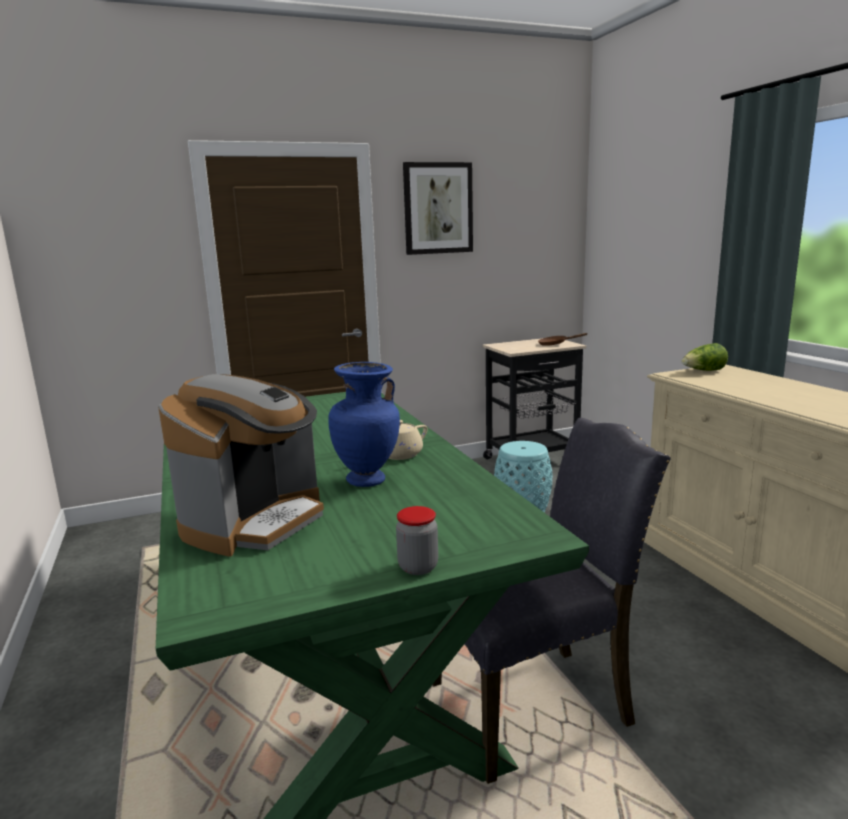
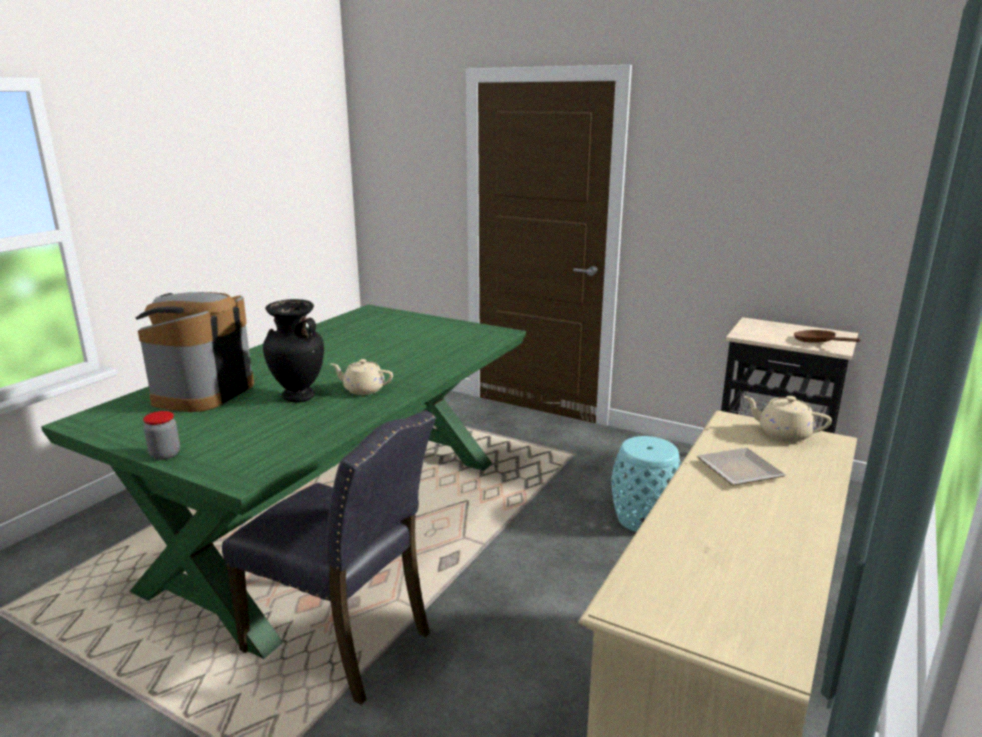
camera: 50 degrees right, 5 degrees up
(255, 521) = (202, 392): coffee machine -> coffee machine turned 120 degrees clockwise
(367, 481) = (298, 397): blue vase -> black vase
(438, 208) = (706, 142): picture -> none
(703, 371) = (783, 433): lettuce -> beige teapot
(745, 387) = (739, 469): none -> plate

